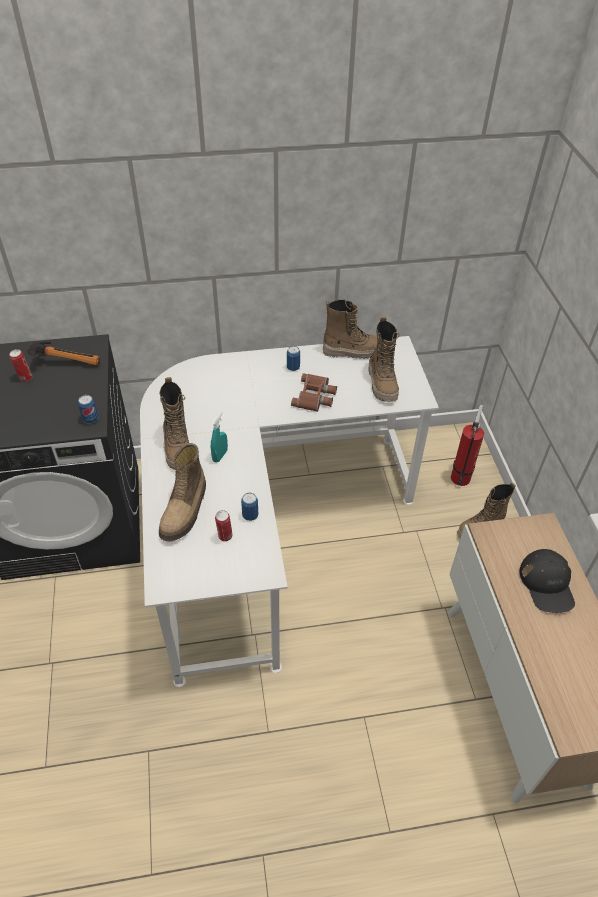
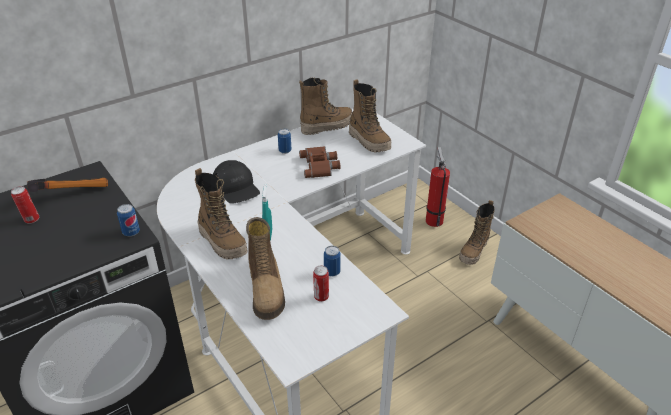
camera: 25 degrees left, 10 degrees down
(547, 584) = (596, 242): black cap -> black cap (236, 187)

